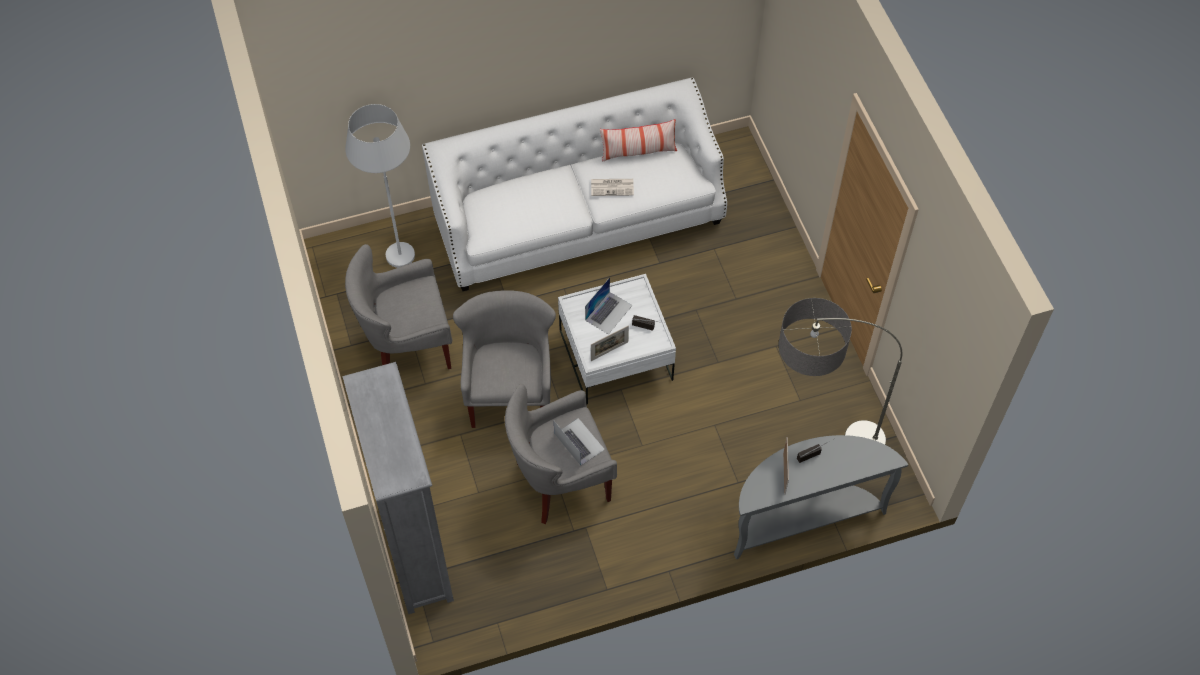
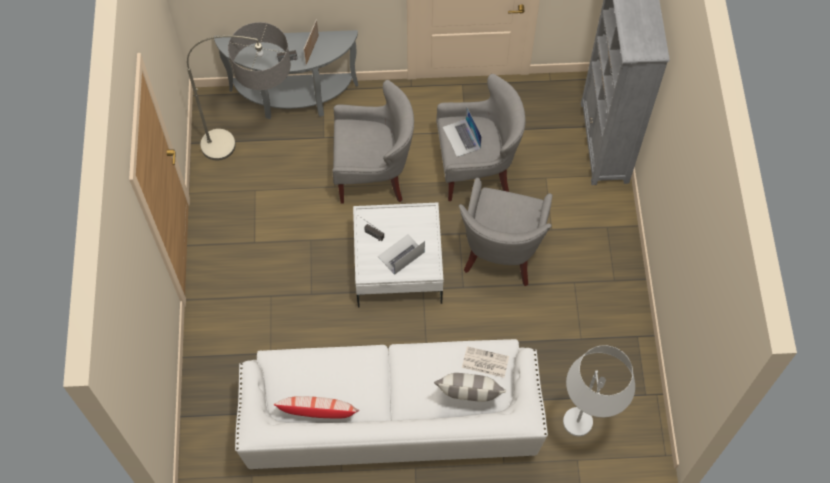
camera: 165 degrees left, 5 degrees up
(407, 347) = (585, 321): grey armchair -> grey armchair (373, 175)
(503, 191) = (469, 397): none -> pillow
(609, 351) = (411, 218): picture frame -> none
(613, 187) = (358, 374): newspaper -> newspaper (484, 362)

